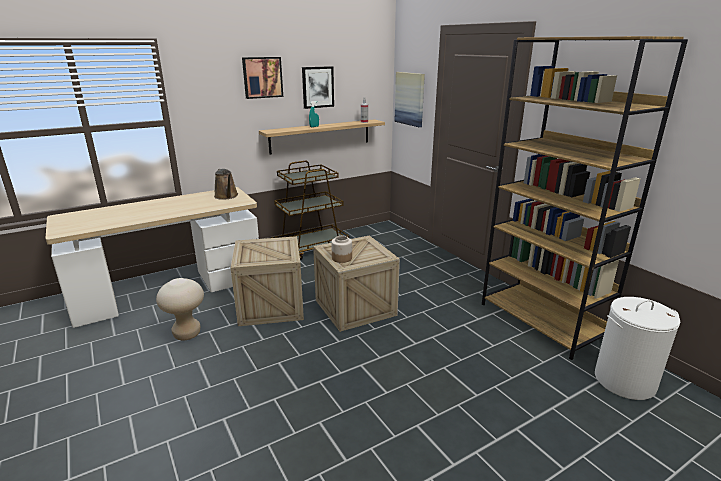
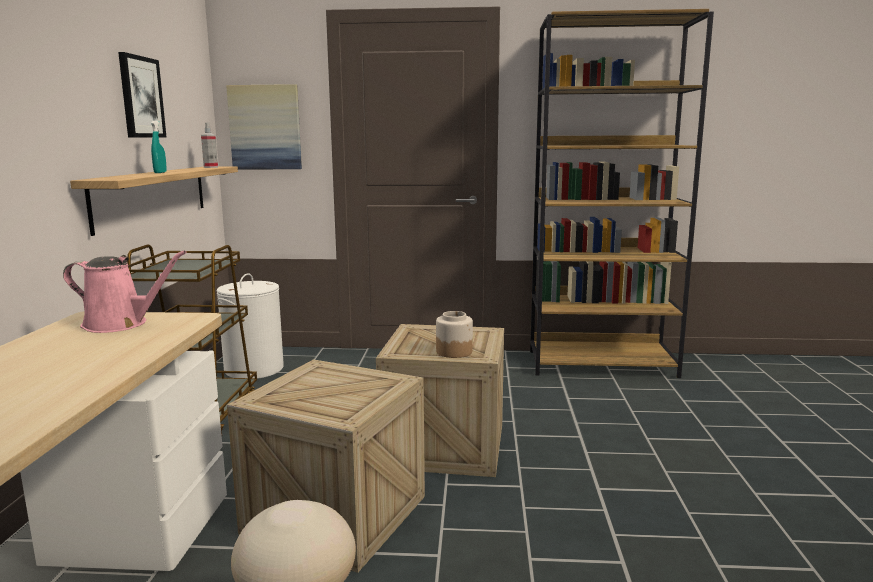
camera: 55 degrees left, 10 degrees down
(227, 196) = (120, 324): brown watering can -> pink watering can
(262, 77) = (66, 60): picture -> none
(625, 381) = (728, 372): white laundry basket -> white laundry basket (254, 369)

